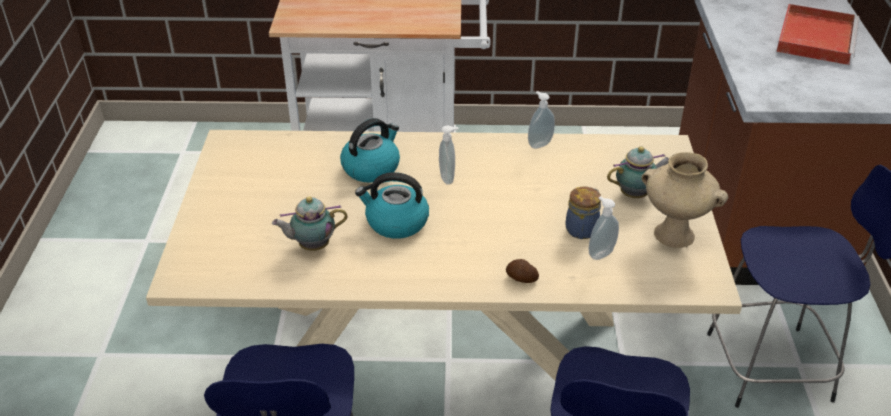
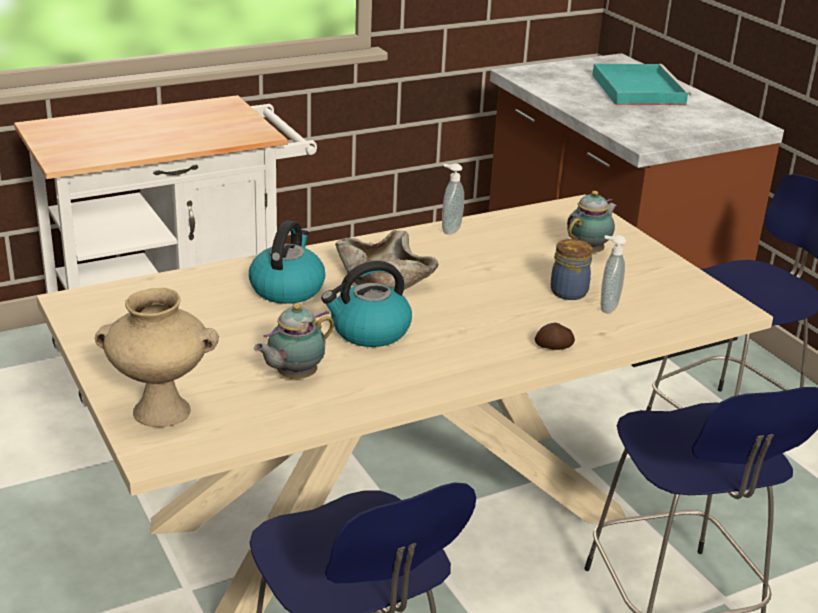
camera: 30 degrees left, 10 degrees down
(448, 178) = (385, 279): soap dispenser -> beige bowl
(672, 235) = (657, 276): beige vase -> beige vase (160, 412)
(815, 37) = (637, 89): red tray -> turquoise tray

